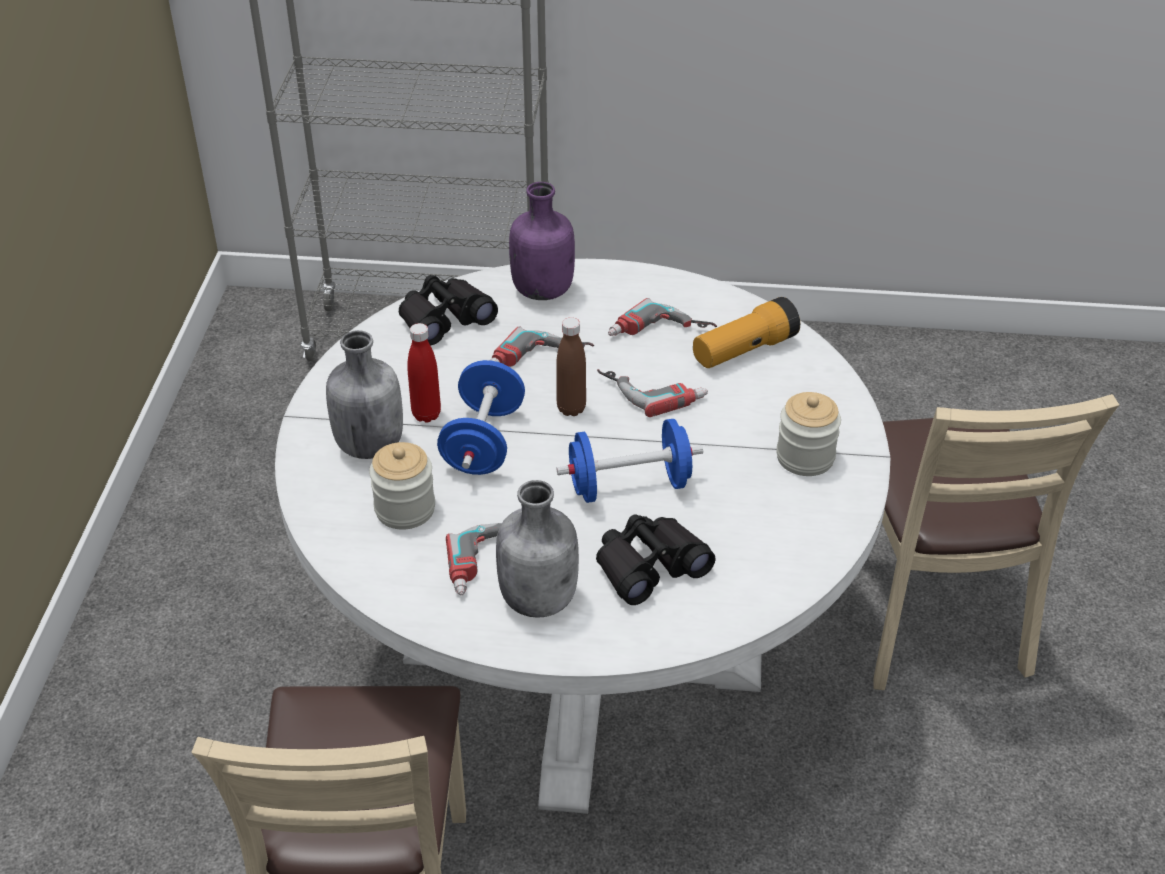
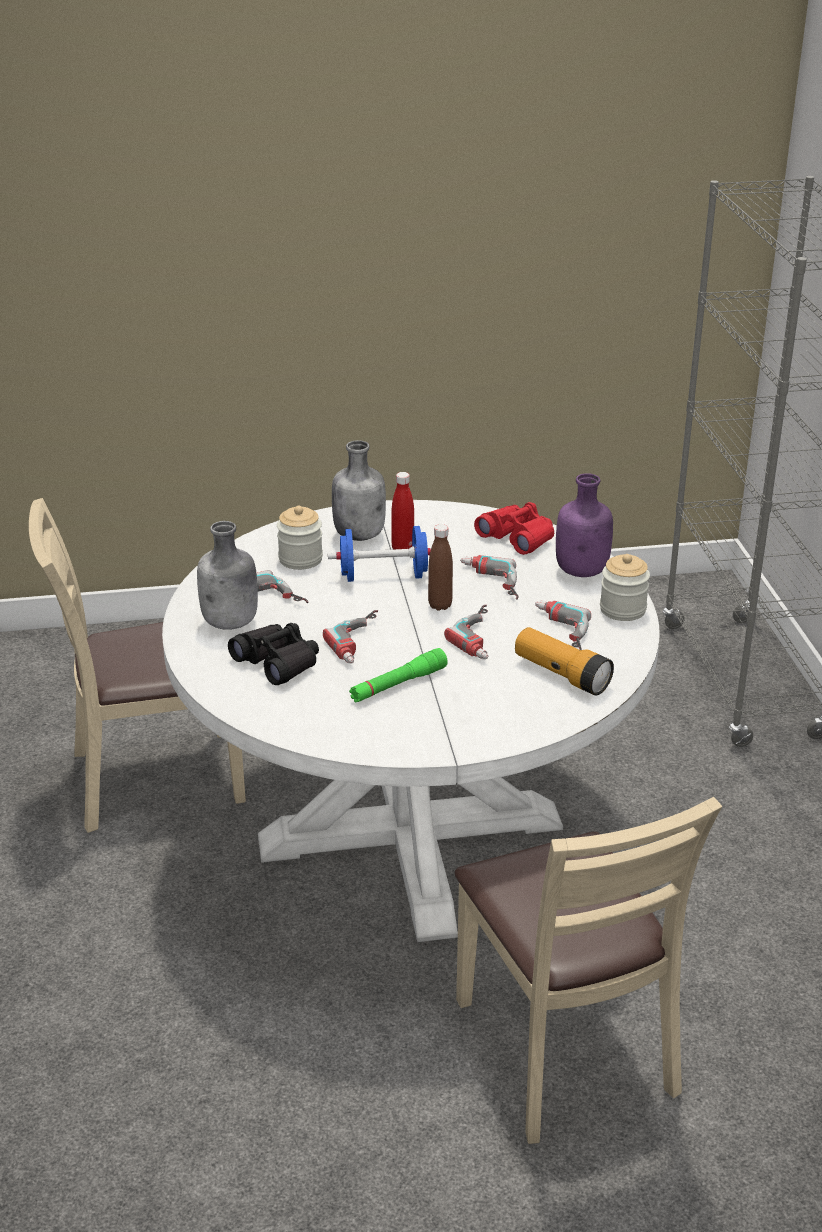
camera: 75 degrees right, 10 degrees down
(444, 319) = (518, 537): black binoculars -> red binoculars
(629, 485) = (362, 642): blue dumbbell -> power drill
(728, 472) = (398, 684): none -> green flashlight
(805, 457) = (434, 720): jar -> jar (622, 609)
(928, 613) = (563, 1050): beige chair -> beige chair turned 90 degrees counterclockwise

